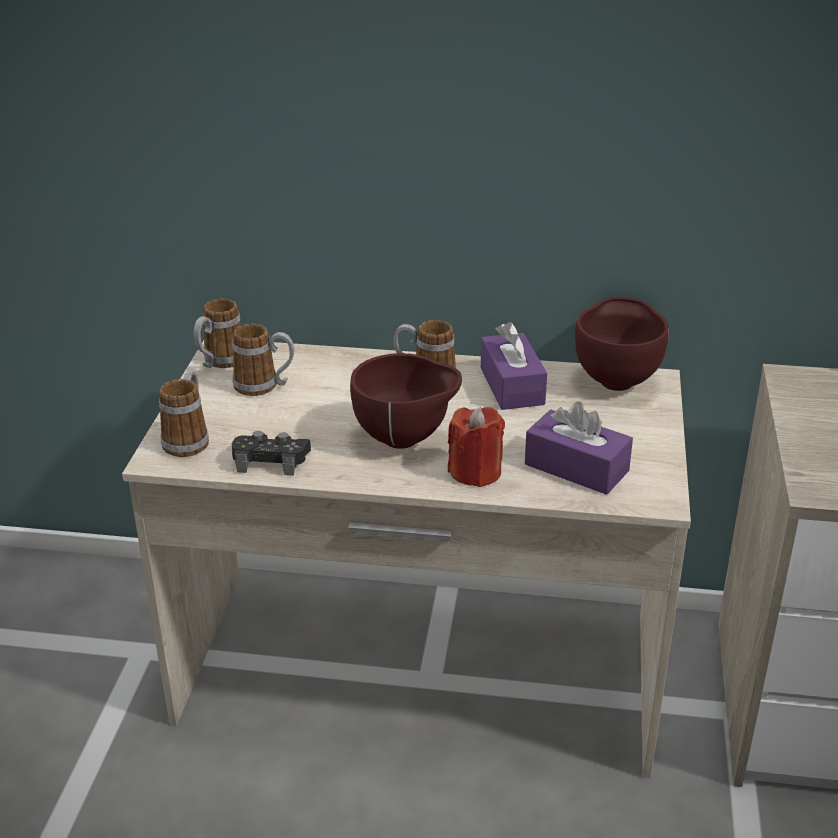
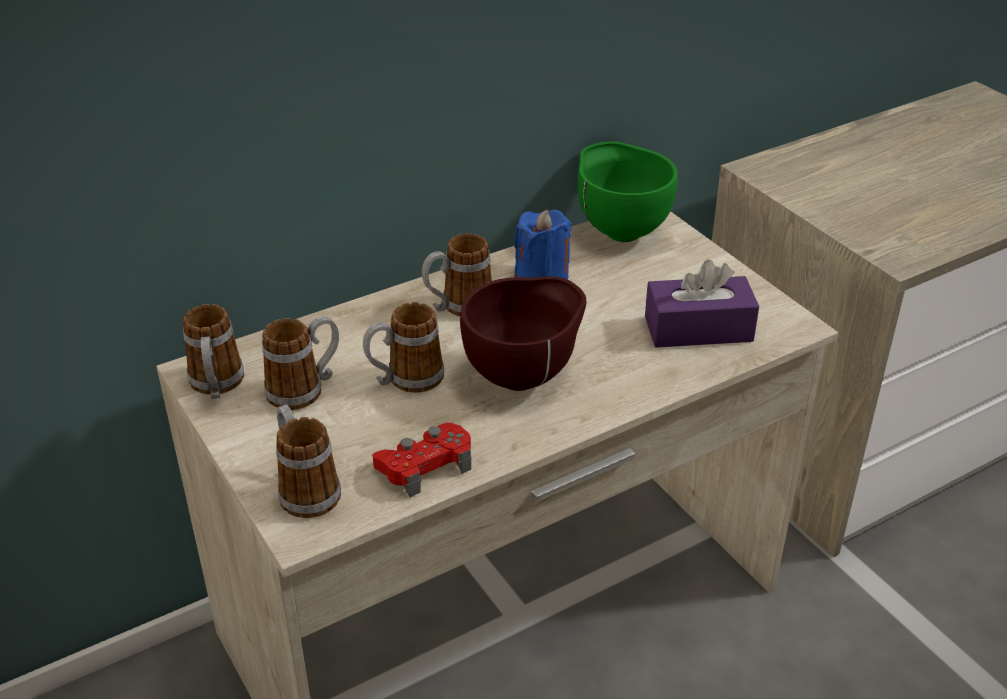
camera: 40 degrees left, 5 degrees up
(271, 460) = (425, 465): black game controller -> red game controller
(329, 408) = (405, 380): none -> mug
(475, 472) = (626, 376): red candle -> none
(512, 386) = (542, 276): purple tissue box -> blue candle
(617, 380) = (620, 230): brown bowl -> green bowl

